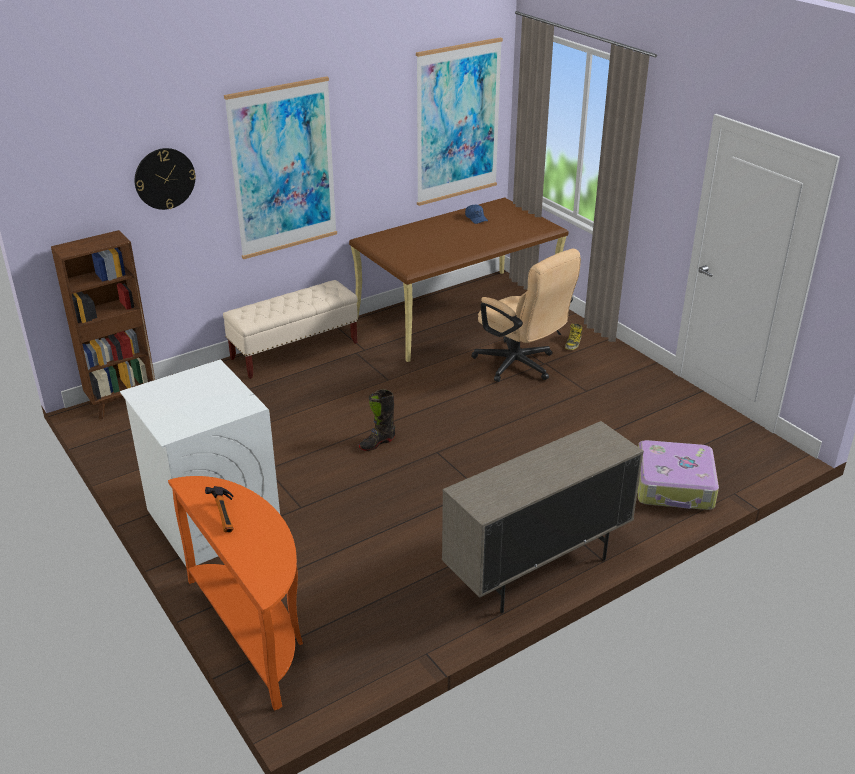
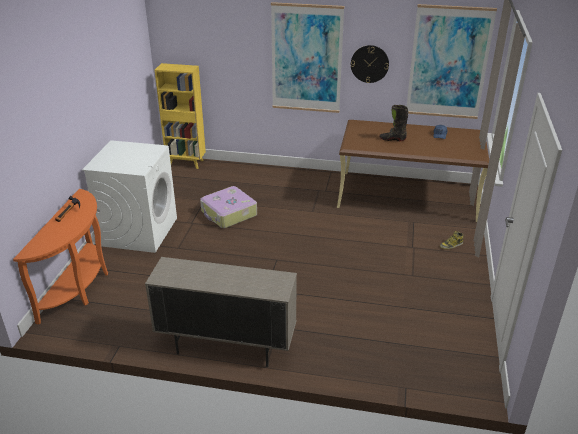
camera: 45 degrees right, 0 degrees up
(123, 402) = (186, 163): brown bookcase -> yellow bookcase
(164, 178) = (230, 44): wall clock -> wall clock (369, 64)
(295, 351) = (291, 175): beige bench -> none
(377, 443) = (256, 239): black boot -> black boot (392, 139)
(520, 366) = (395, 241): beige office chair -> none
(674, 486) = (374, 358): suitcase -> suitcase (228, 214)

